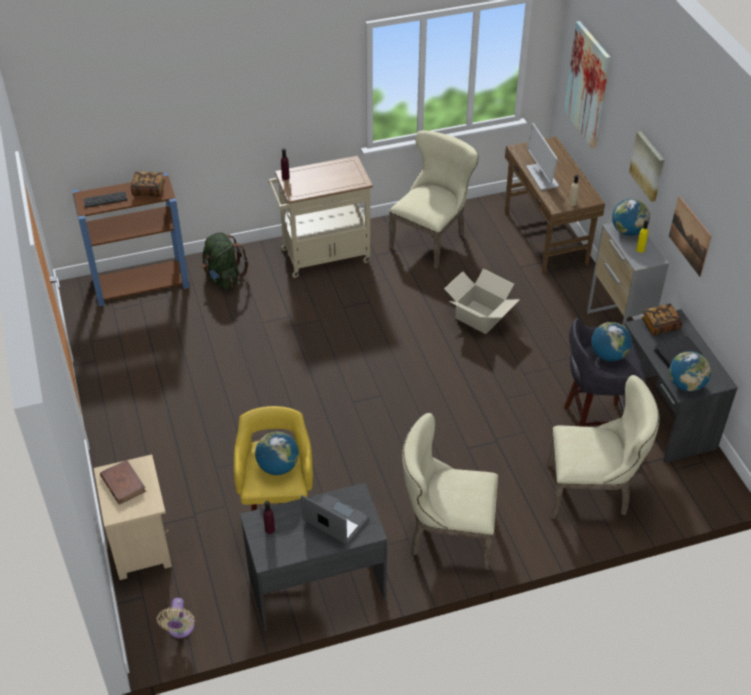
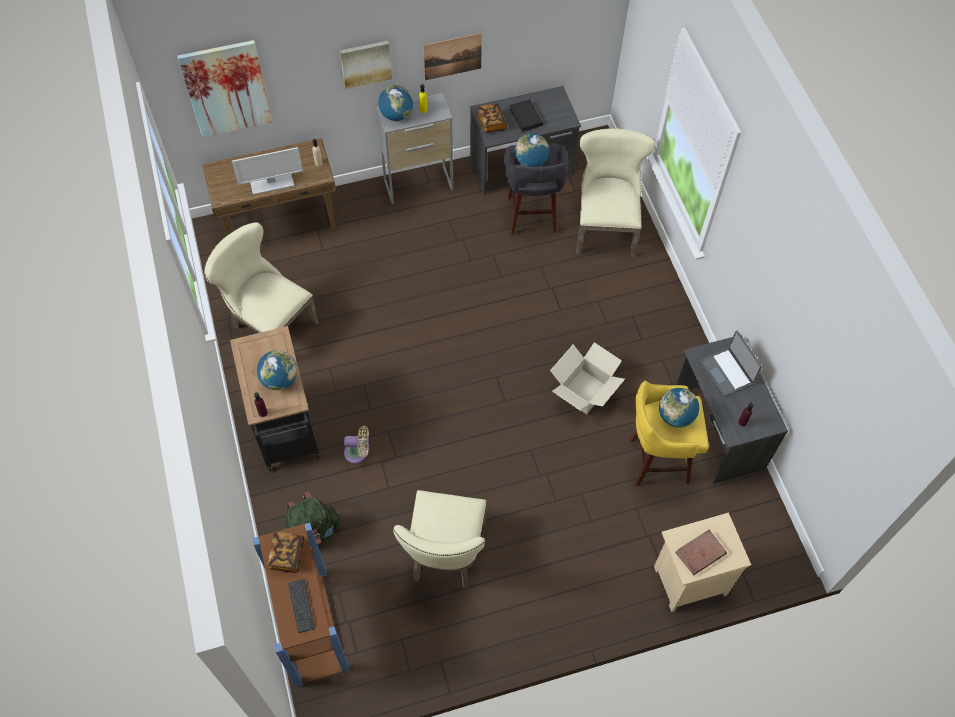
camera: 90 degrees left, 15 degrees up
(180, 629) = (771, 537): beige fan -> beige fan (358, 453)
(323, 256) = (286, 429): beige cart -> black cart
(335, 520) = (727, 372): laptop -> laptop turned 60 degrees counterclockwise
(446, 535) = (656, 331): beige chair -> beige chair (445, 556)
(479, 317) = (393, 289): cardboard box -> cardboard box (584, 391)
(686, 385) = (561, 117): globe -> globe (279, 379)

